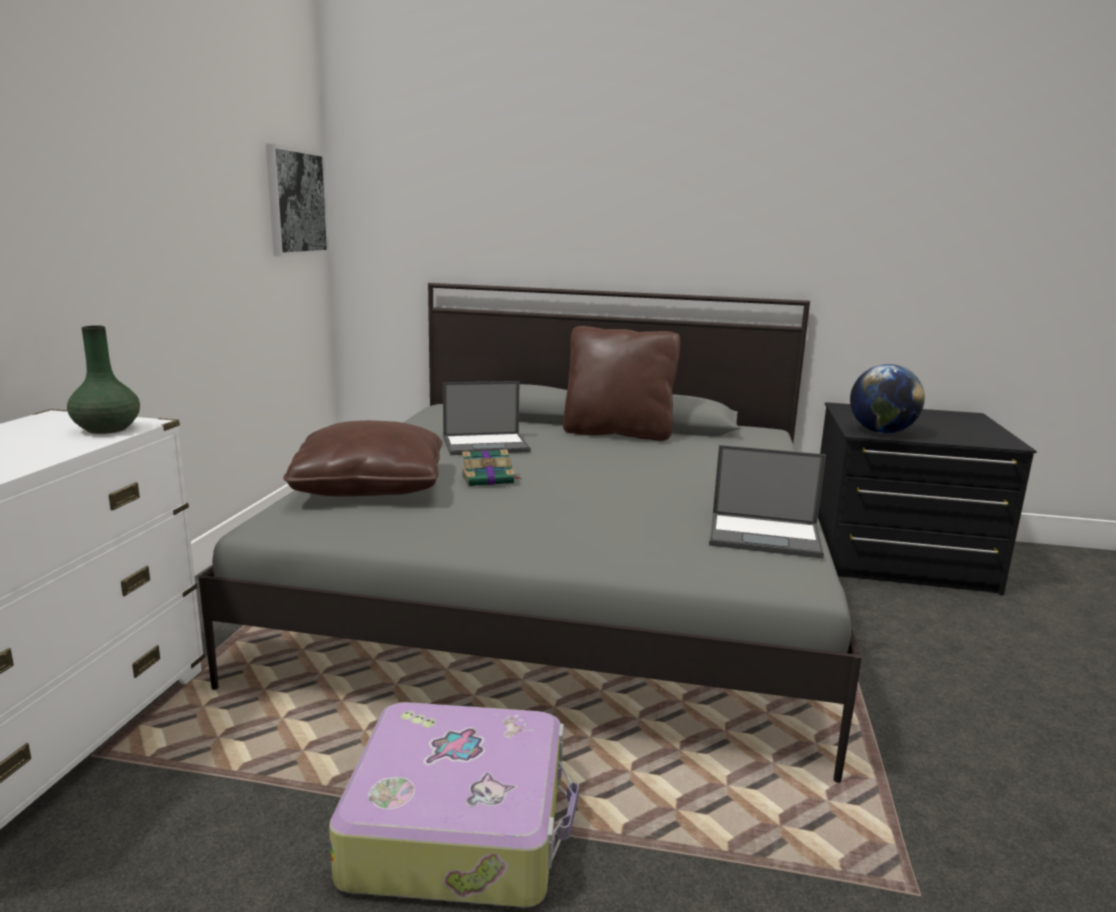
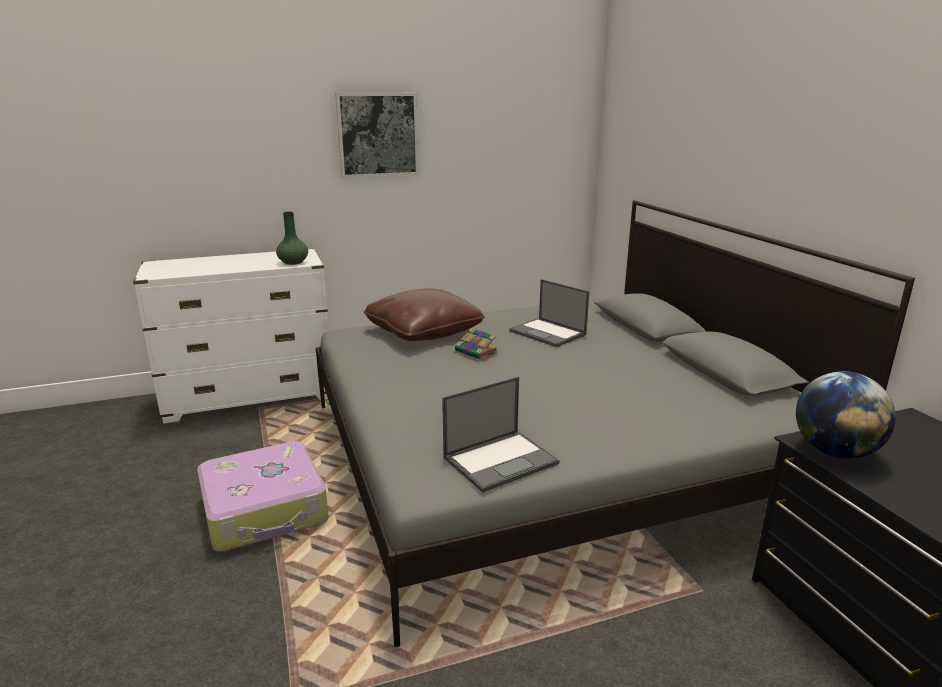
camera: 60 degrees right, 5 degrees up
(296, 202) = (555, 133): picture -> picture (378, 134)
(617, 433) = (663, 359): brown pillow -> none
(766, 536) = (501, 460): laptop -> laptop turned 105 degrees counterclockwise

